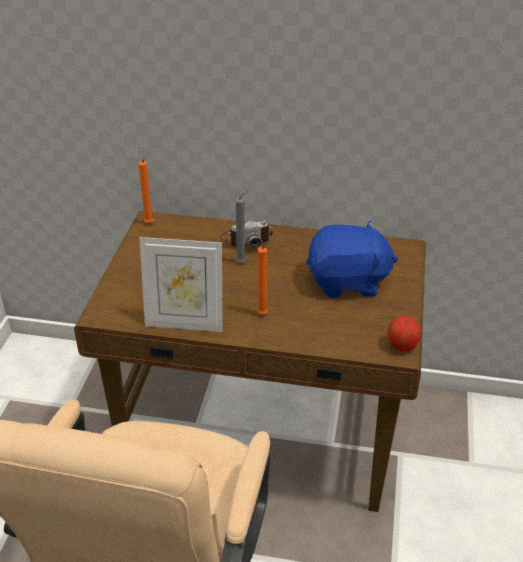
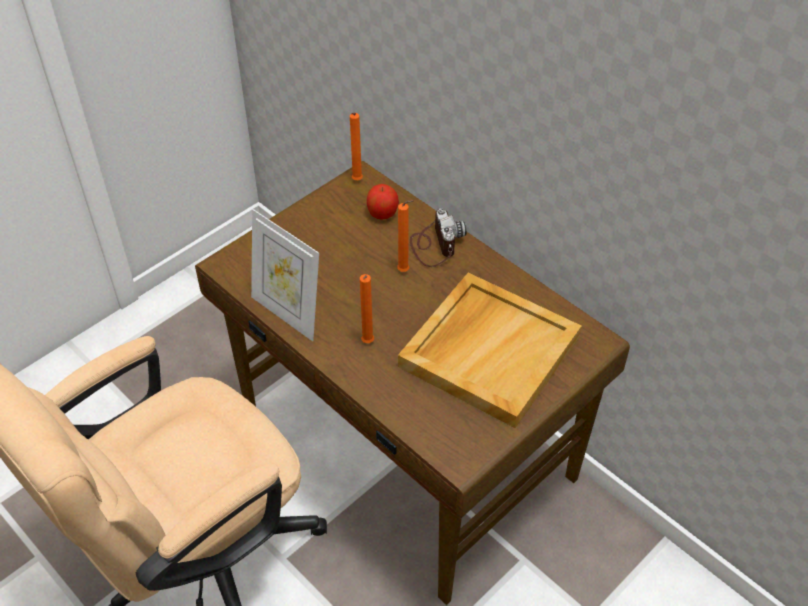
camera: 35 degrees right, 10 degrees up
(242, 262) = (405, 271): grey candle -> orange candle
(246, 239) = (434, 245): camera -> camera turned 120 degrees counterclockwise
(348, 282) = (489, 350): blue plush toy -> beige tray
(402, 346) = (470, 455): apple -> apple (382, 214)

